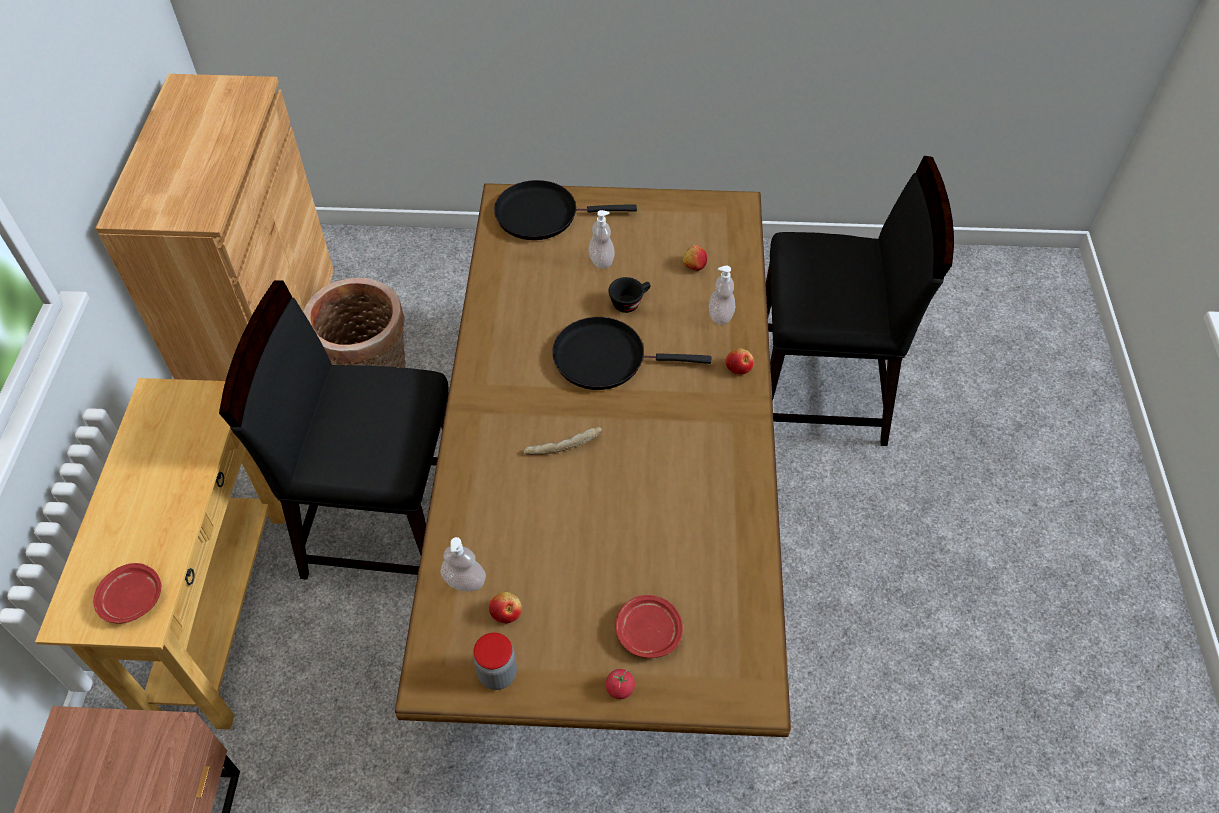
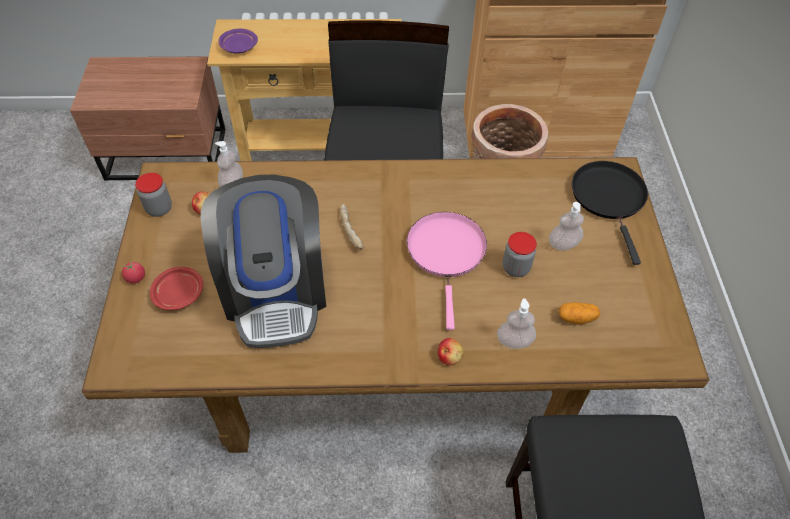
camera: 85 degrees right, 0 degrees up
(132, 600) = (238, 47): red plate -> purple plate
(606, 358) = (446, 253): black frying pan -> pink frying pan
(630, 302) = (515, 268): black cup -> jar
(649, 524) = (275, 291): none -> coffee machine
(694, 265) = (576, 318): apple -> potato

